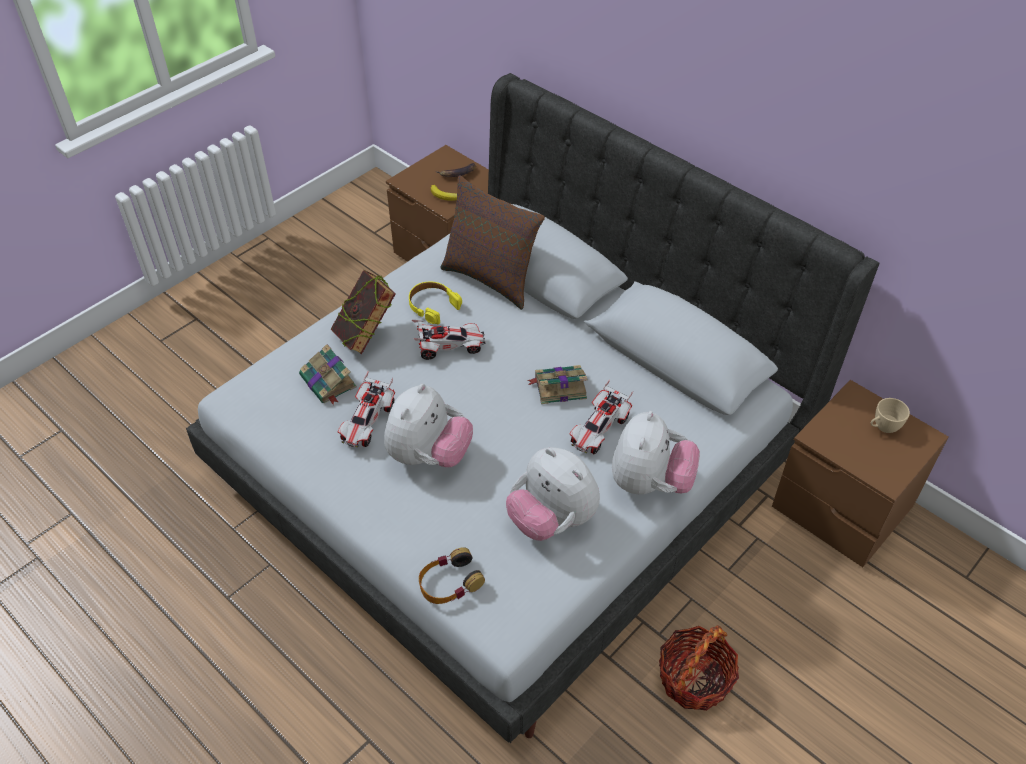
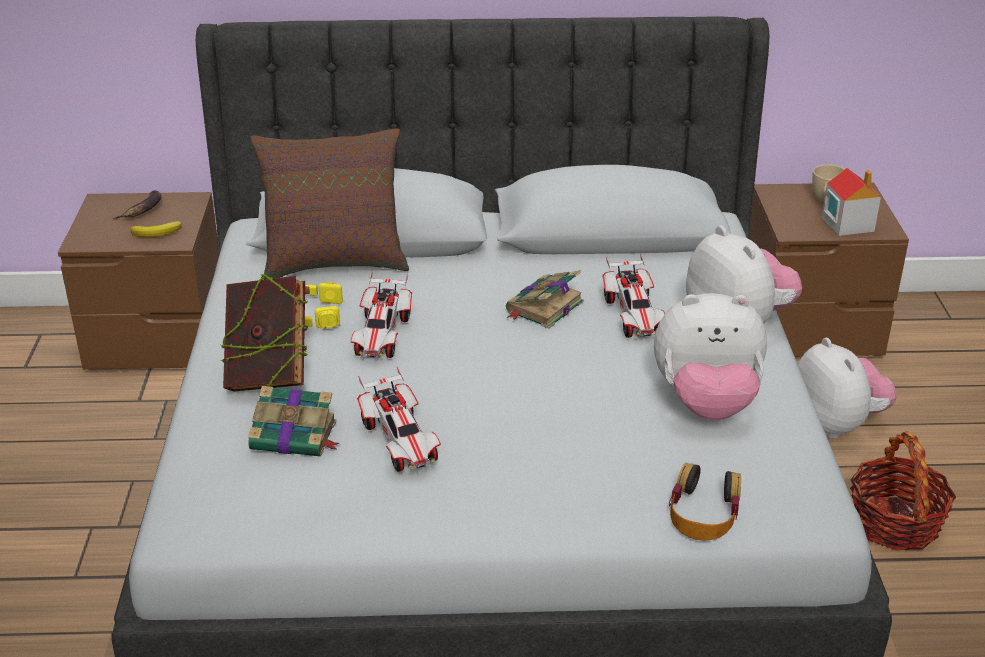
camera: 45 degrees left, 15 degrees down
(429, 455) = (507, 431): plush toy -> plush toy (836, 425)
(449, 347) = (382, 336): toy car -> toy car turned 150 degrees clockwise
(867, 457) = (847, 224): none -> toy house

